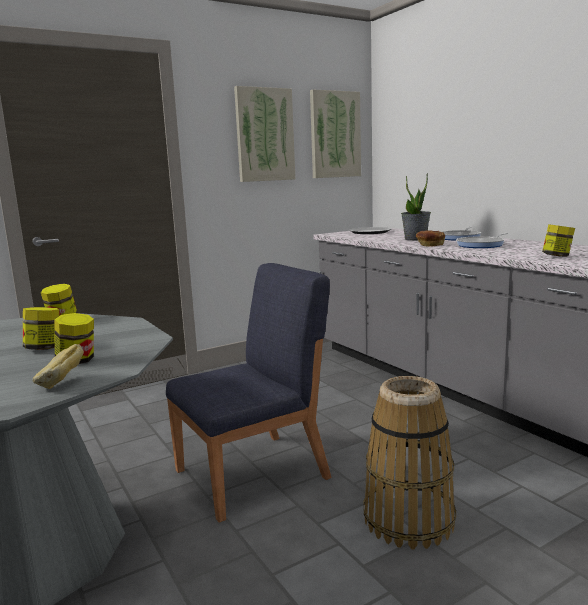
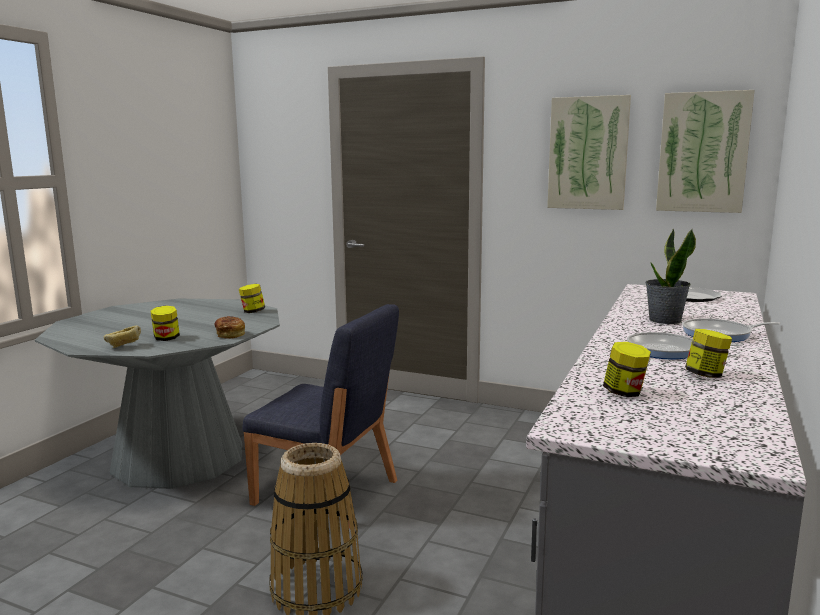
camera: 55 degrees right, 0 degrees up
(44, 348) = (187, 326): jar -> jar (706, 375)
(430, 245) = (624, 331): bread -> bread (230, 335)

